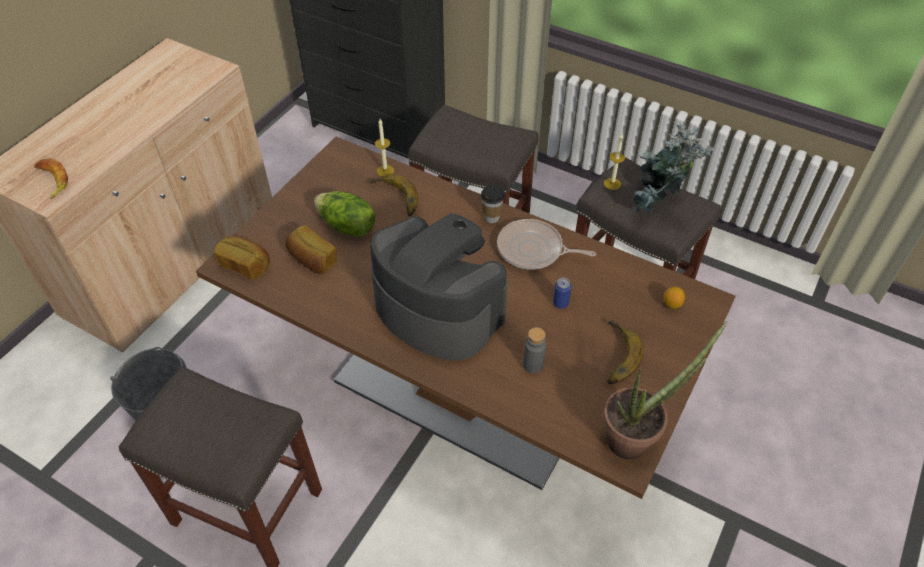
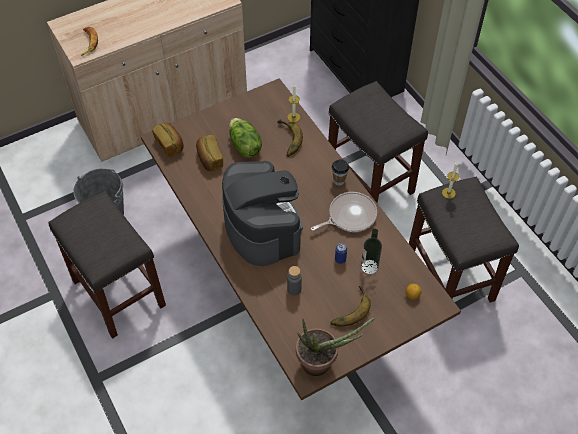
camera: 30 degrees right, 5 degrees up
(533, 250) = (349, 216): frying pan -> frying pan turned 105 degrees clockwise
(600, 296) = (369, 266): none -> bottle
(658, 205) = (470, 223): potted plant -> none

